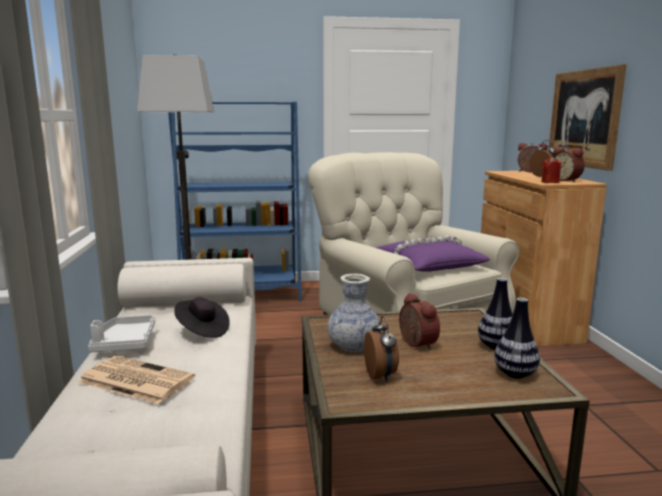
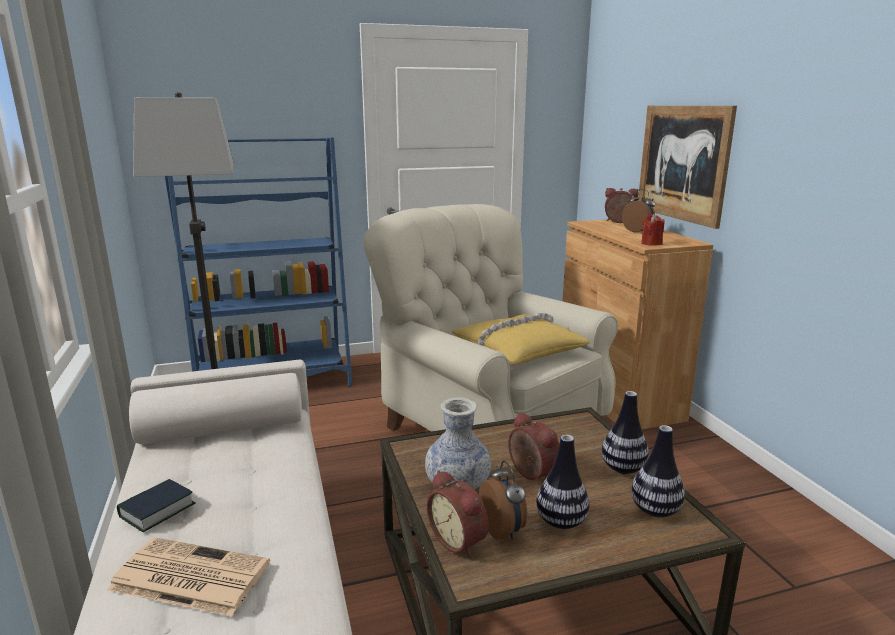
camera: 10 degrees left, 5 degrees up
(124, 343) = (157, 510): white tray -> book
(202, 330) = (258, 477): black hat -> none
(429, 265) = (518, 349): purple pillow -> yellow pillow
(431, 374) = (561, 522): none -> vase
(566, 180) = (667, 239): alarm clock -> alarm clock (460, 540)

